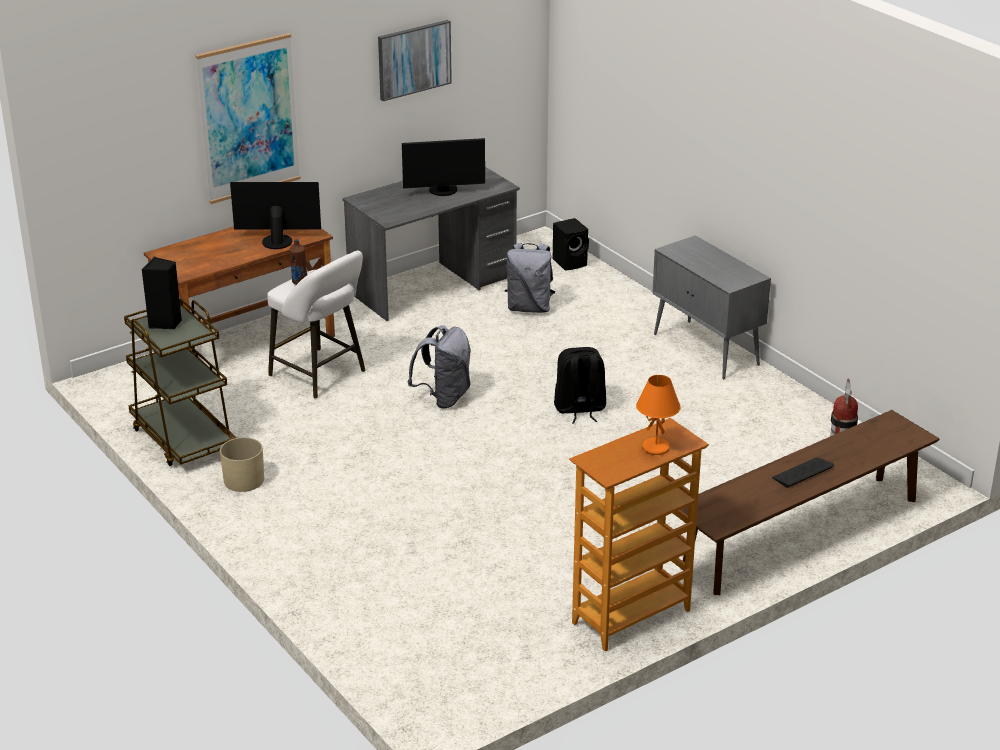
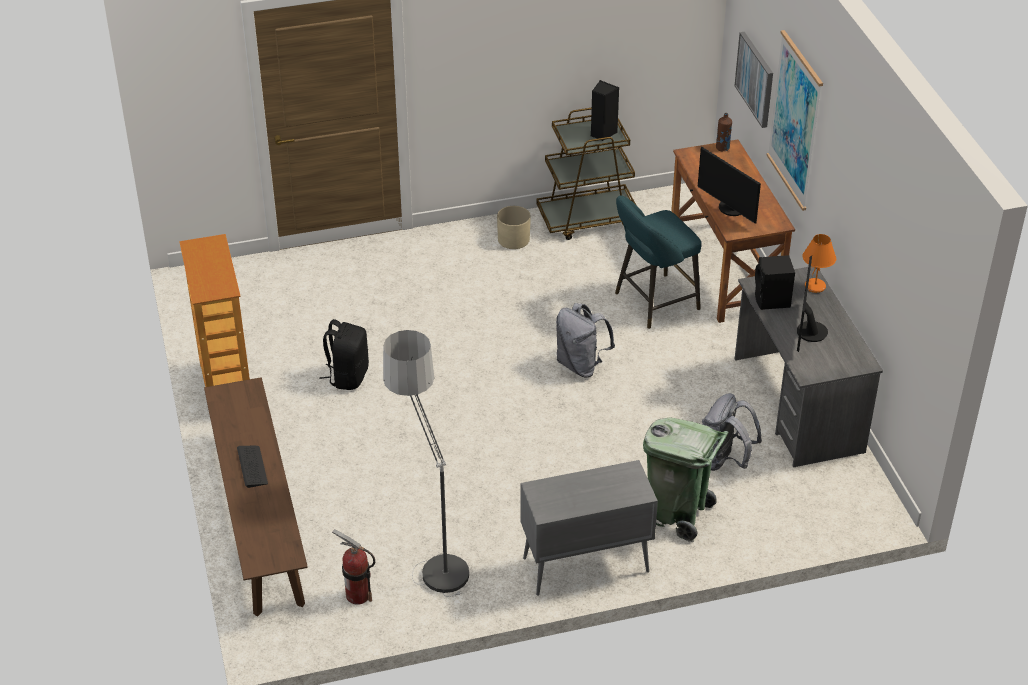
camera: 110 degrees right, 10 degrees up
(277, 240) = (730, 209): monitor -> monitor turned 120 degrees clockwise
(299, 282) = (671, 224): brown bottle -> brown bottle (722, 148)
(321, 375) = (653, 303): white stool -> turquoise stool
(414, 59) = (874, 218): picture -> picture (755, 79)
(571, 262) = (816, 520): black speaker -> black speaker (772, 301)
(579, 409) = (520, 442): black backpack -> black backpack (348, 376)
(612, 319) = (678, 514): none -> green trash can
(656, 448) = (206, 276): orange table lamp -> orange table lamp (815, 287)
(755, 427) = (429, 550): none -> floor lamp

